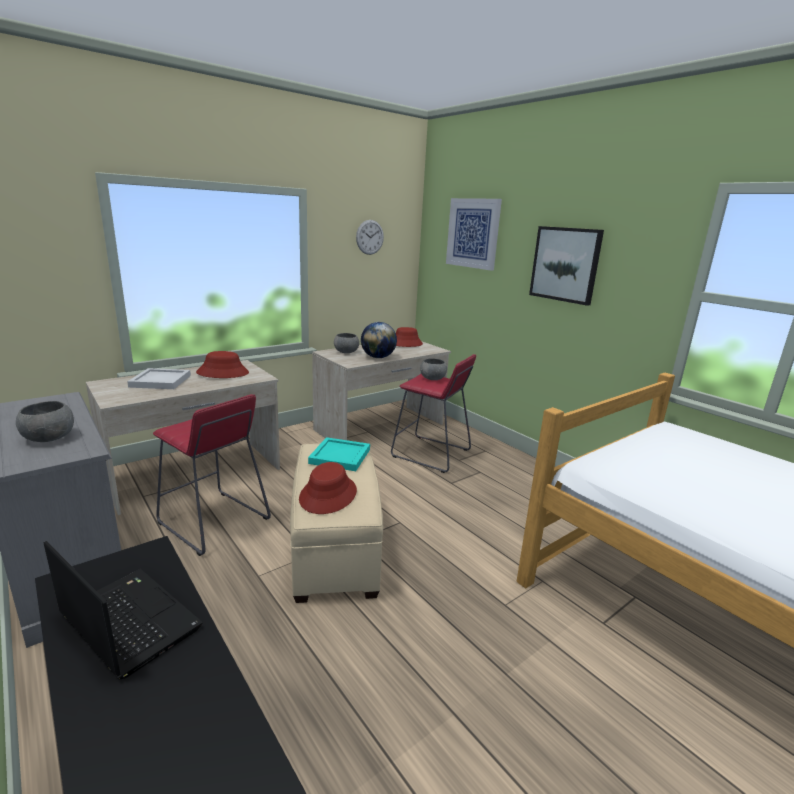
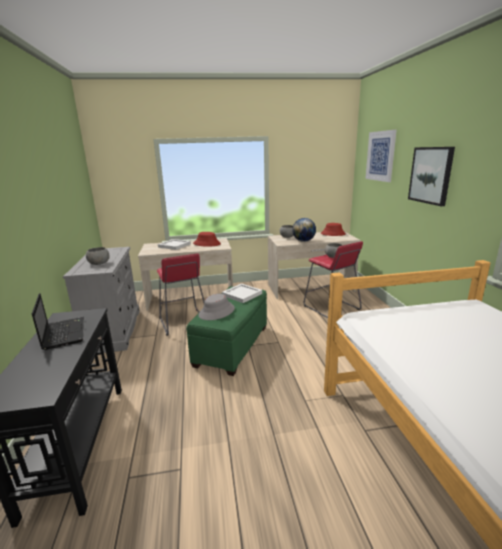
camera: 30 degrees right, 0 degrees up
(328, 495) = (217, 312): red hat -> grey hat
(335, 546) = (232, 346): beige ottoman -> green ottoman
(340, 457) = (242, 295): turquoise tray -> white tray
(370, 237) = (313, 163): wall clock -> none

